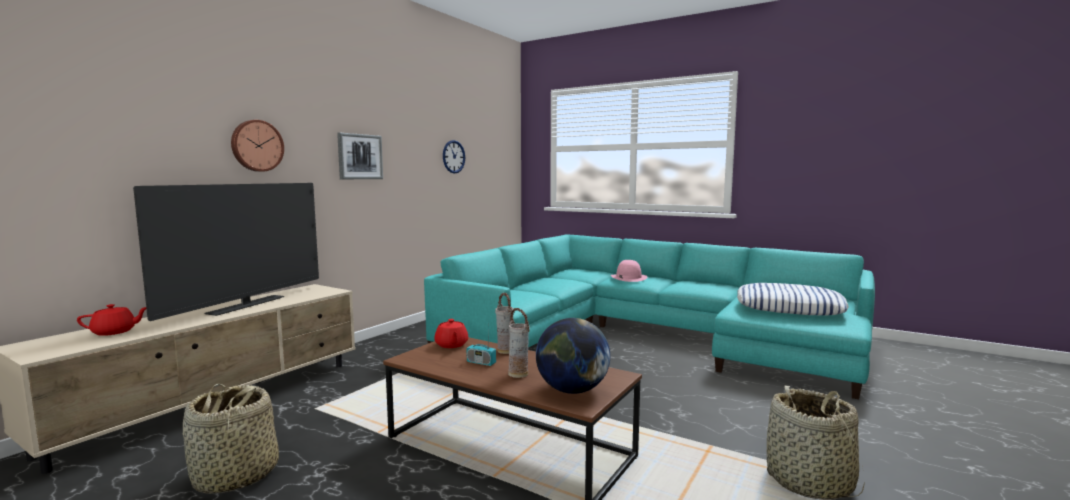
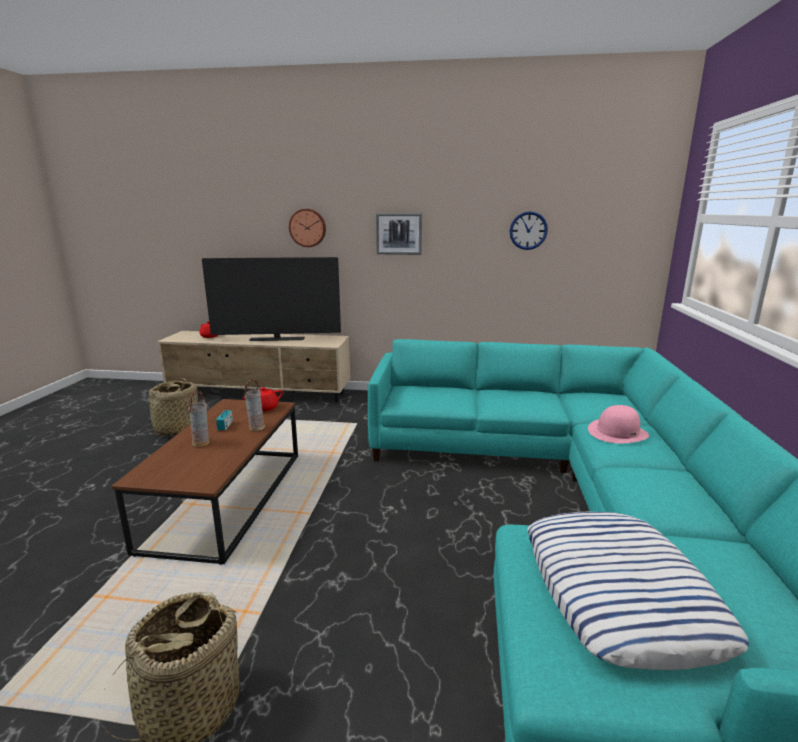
camera: 65 degrees right, 10 degrees up
(572, 390) = (167, 468): globe -> none

